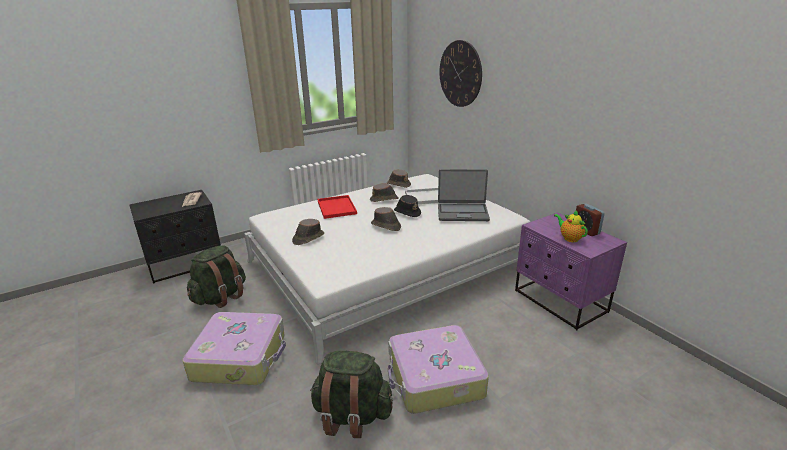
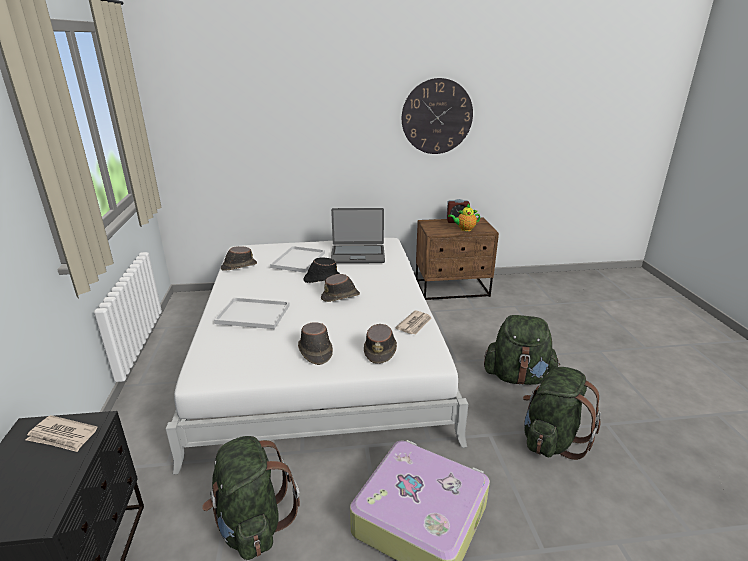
camera: 65 degrees left, 0 degrees up
(337, 208) = (254, 314): red tray -> white tray
(370, 264) = (415, 324): none -> newspaper
(384, 199) = (271, 282): brown hat -> brown hat (380, 350)
(434, 378) = (518, 377): suitcase -> green backpack
(460, 74) = (257, 114): wall clock -> wall clock (437, 117)
(462, 213) = (358, 254): laptop -> laptop turned 60 degrees clockwise
(560, 301) = (452, 289): purple nightstand -> brown nightstand

